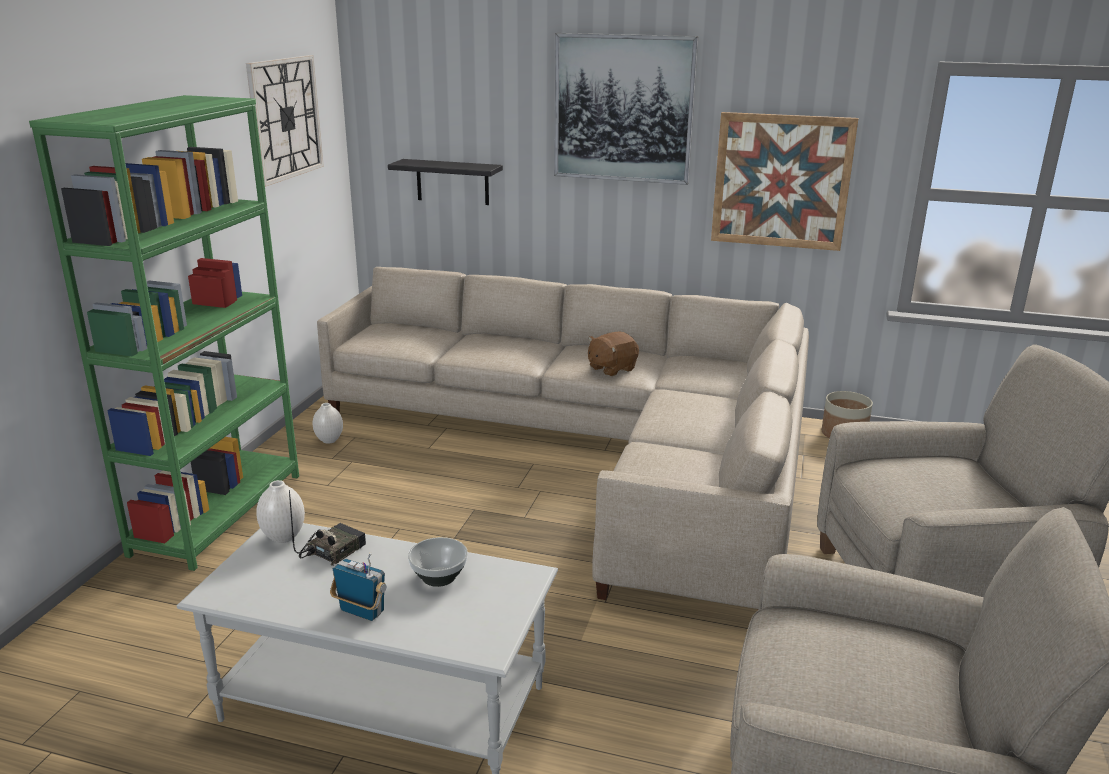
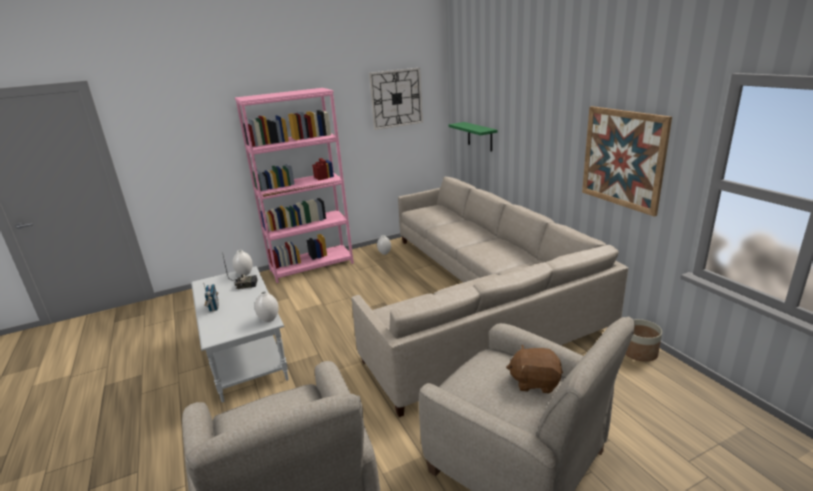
camera: 50 degrees right, 0 degrees up
(219, 513) = (312, 266): green bookcase -> pink bookcase
(439, 576) = (249, 308): bowl -> none
(452, 182) = (480, 136): black shelf -> green shelf
(517, 572) = (269, 319): none -> white vase
(611, 368) = (489, 255): brown plush toy -> brown plush toy (535, 382)
(623, 109) = (545, 101): picture -> none

